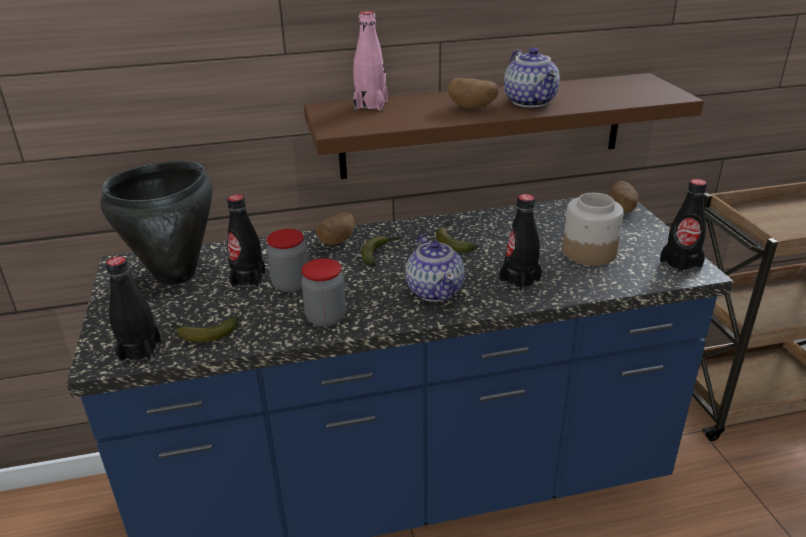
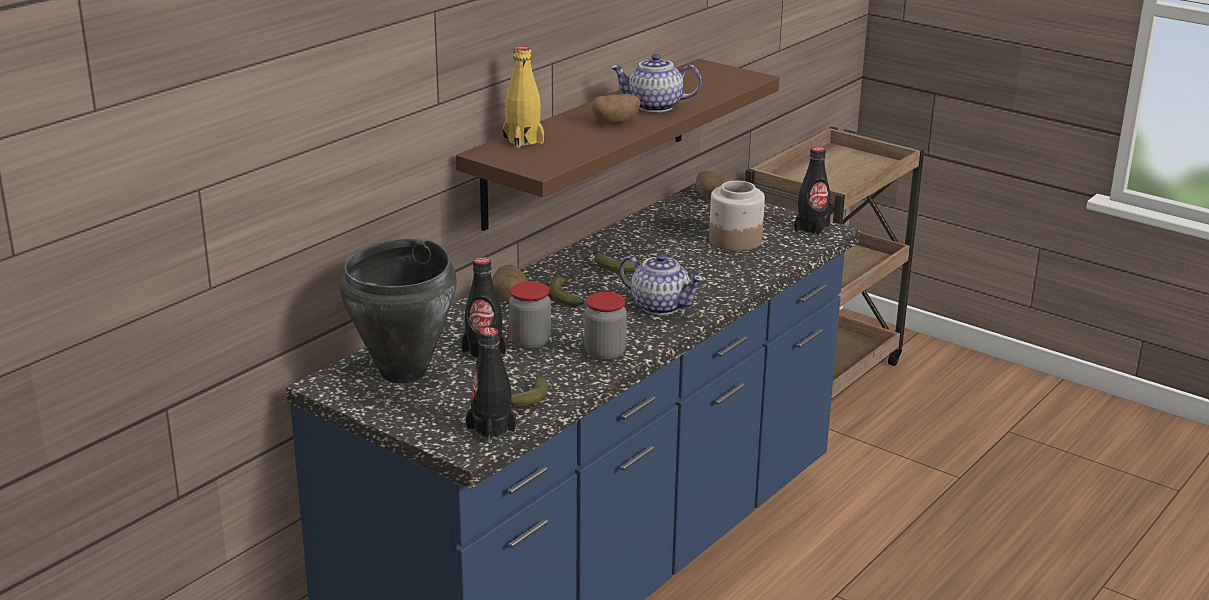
camera: 40 degrees left, 5 degrees down
(371, 105) = (523, 141): pink bottle -> yellow bottle
(519, 281) = (714, 278): black bottle -> none
(531, 102) = (654, 107): teapot -> teapot turned 150 degrees clockwise

